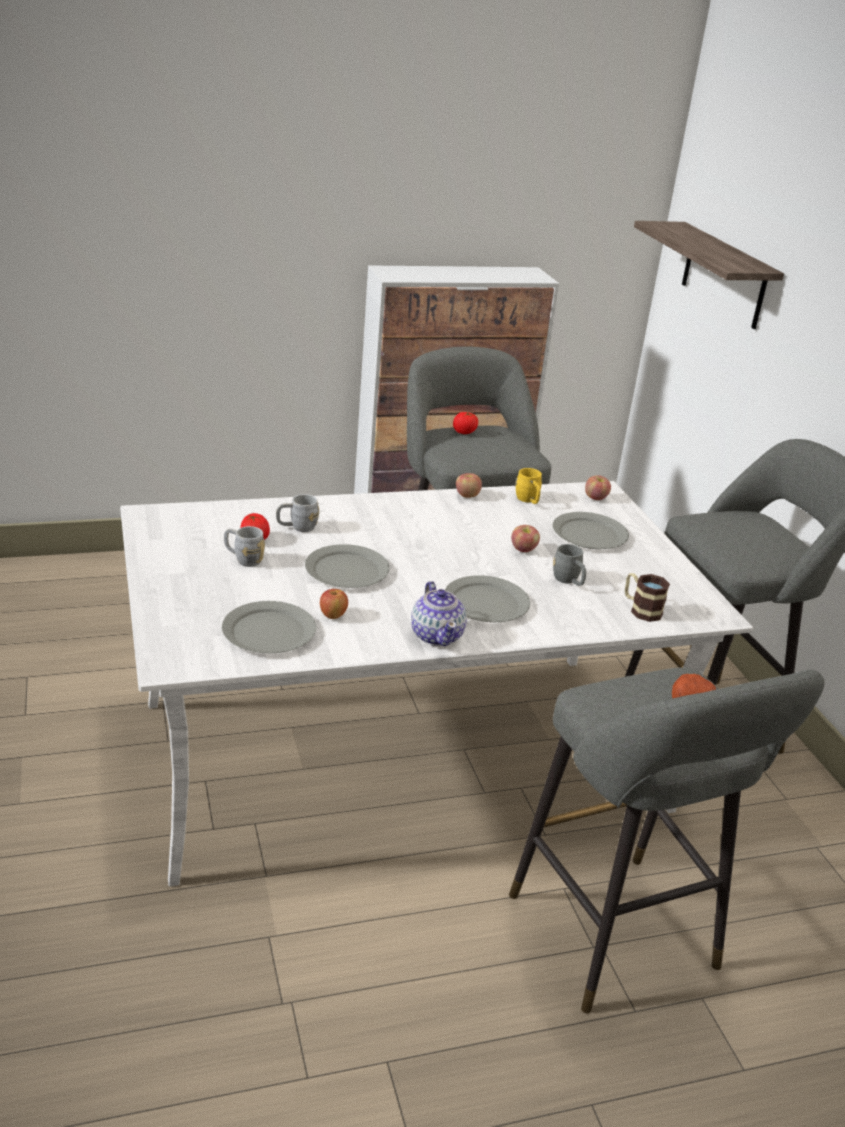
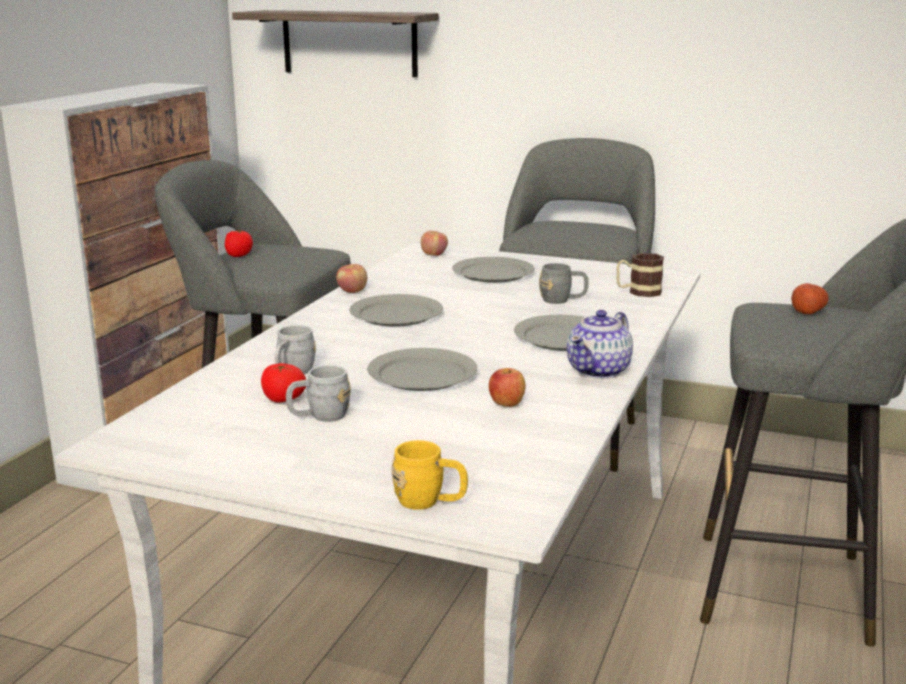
camera: 50 degrees left, 10 degrees down
(269, 631) = (501, 443): grey plate -> grey plate (396, 314)
(437, 635) = (599, 370): teapot -> teapot turned 105 degrees clockwise
(523, 549) = (486, 300): apple -> none
(528, 500) = (400, 275): yellow mug -> yellow mug (429, 502)

